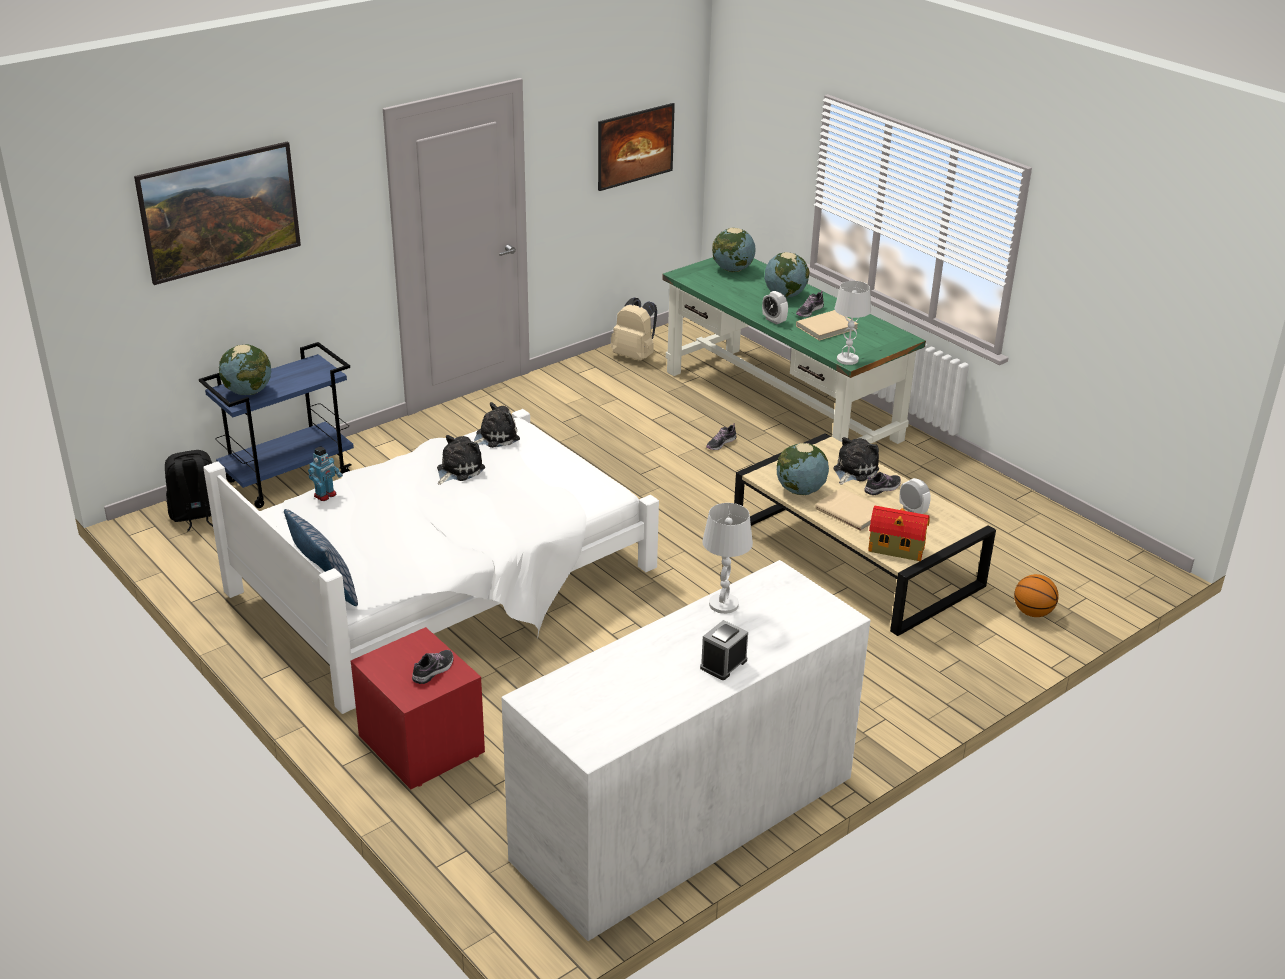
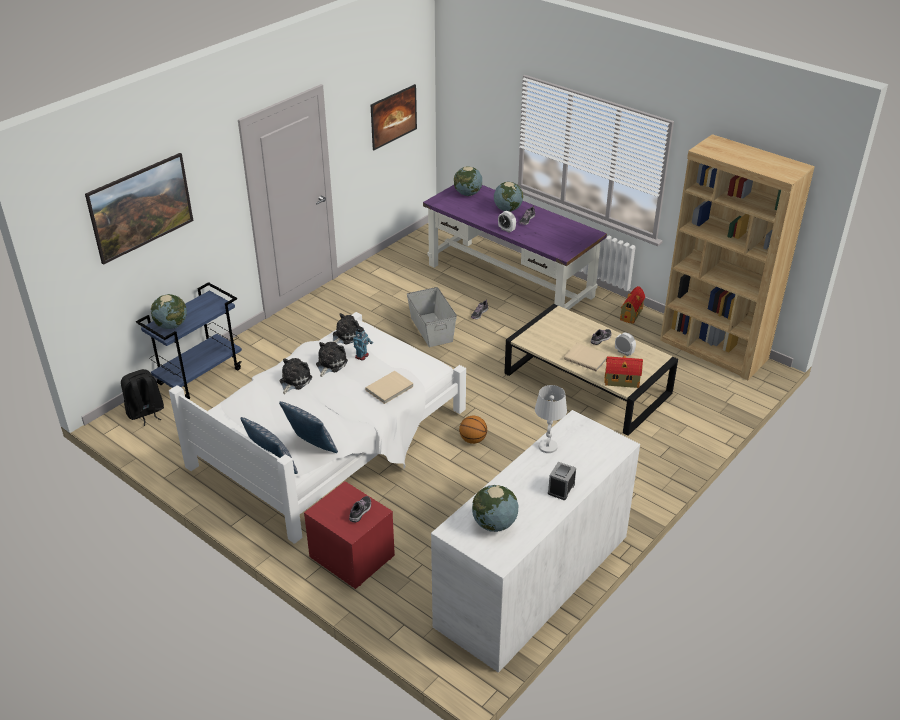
camera: 10 degrees left, 5 degrees up
(325, 495) = (248, 395): toy robot -> toy robot (362, 356)
(391, 573) = (312, 447): none -> pillow
(635, 356) = (404, 255): beige backpack -> none
(643, 456) = (431, 329): none -> grey storage box
(782, 405) = (511, 280): green desk -> purple desk
(800, 491) = (550, 347): globe -> globe (494, 524)
(827, 328) = (542, 231): beige book -> beige book (390, 389)
(847, 359) = (562, 253): white table lamp -> none
(853, 471) = (579, 328): plush toy -> plush toy (294, 381)
(954, 470) = (631, 314): none -> toy house
(1032, 613) = (705, 408): basketball -> basketball (473, 440)
(1070, 534) = (713, 350): none -> brown bookcase

